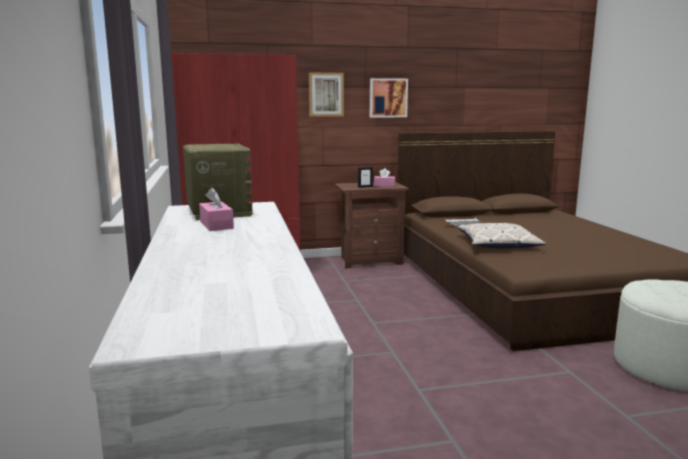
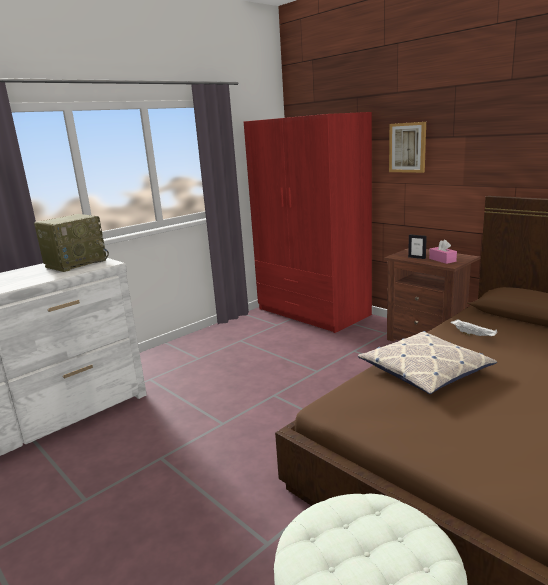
camera: 60 degrees right, 5 degrees up
(216, 225) = (30, 274): pink tissue box -> none
(388, 98) = (478, 150): picture -> none

